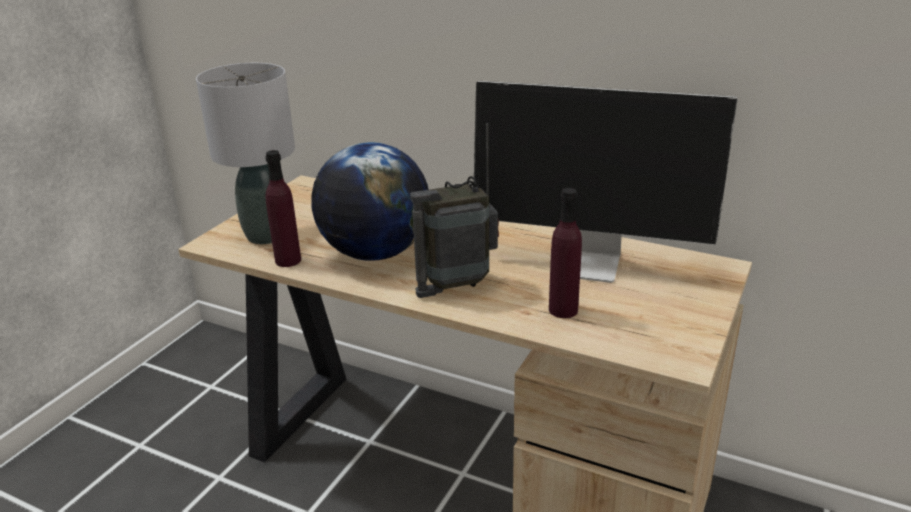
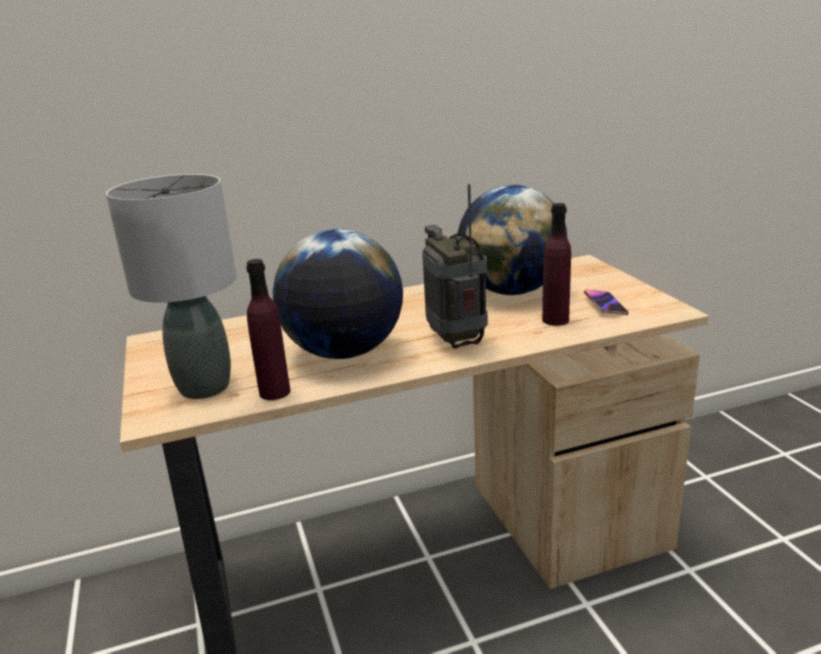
camera: 45 degrees left, 5 degrees down
(456, 285) = (456, 341): radio -> radio turned 135 degrees clockwise
(591, 264) = (512, 291): monitor -> globe
(635, 320) = (605, 305): none -> phone

